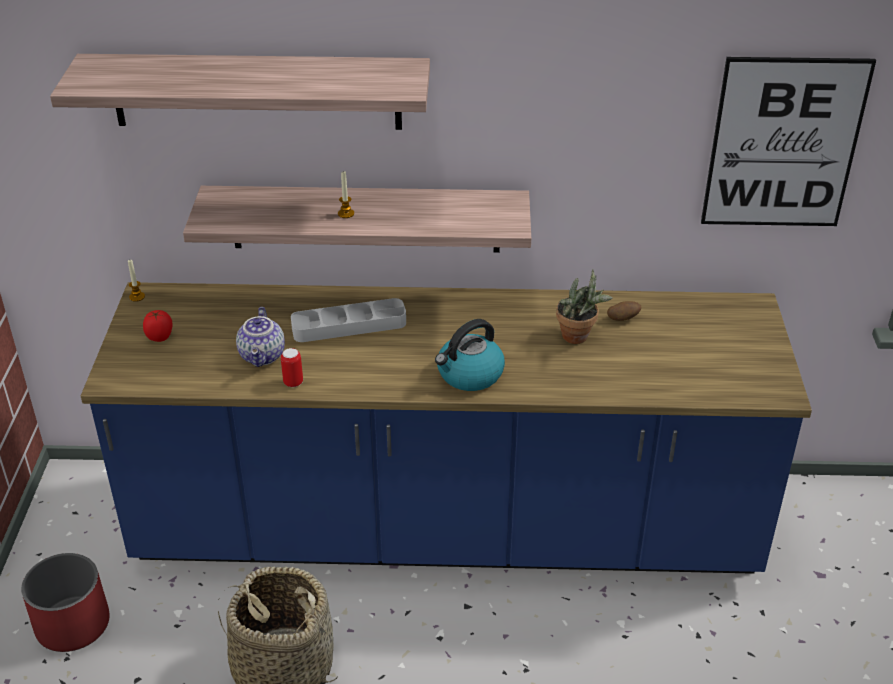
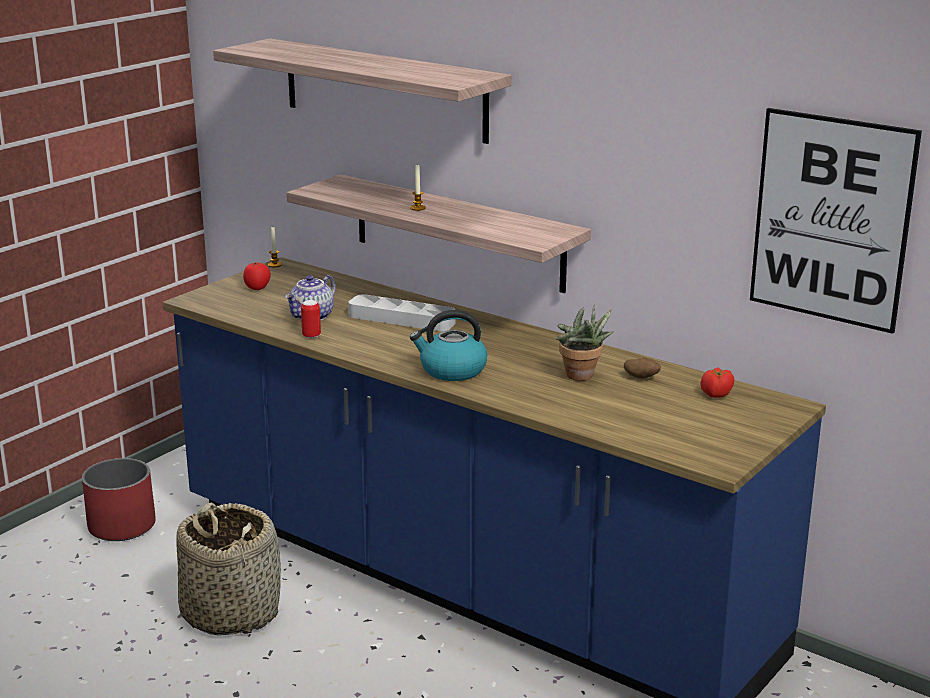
camera: 35 degrees right, 15 degrees down
(694, 315) = (716, 394): none -> tomato

